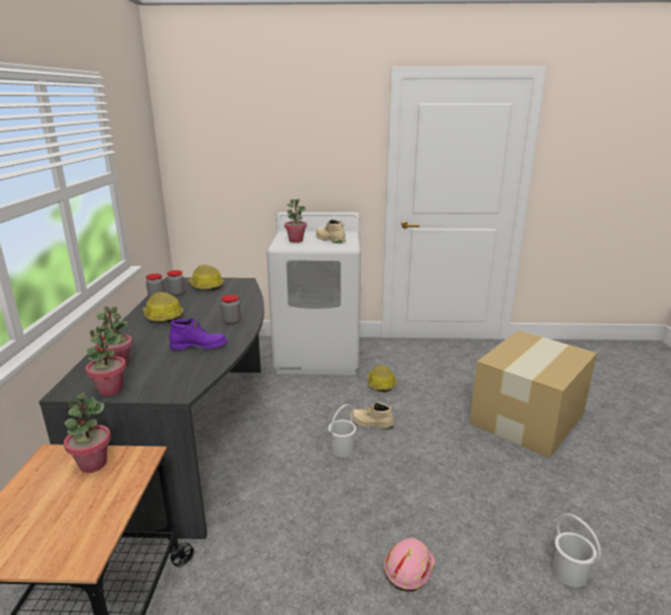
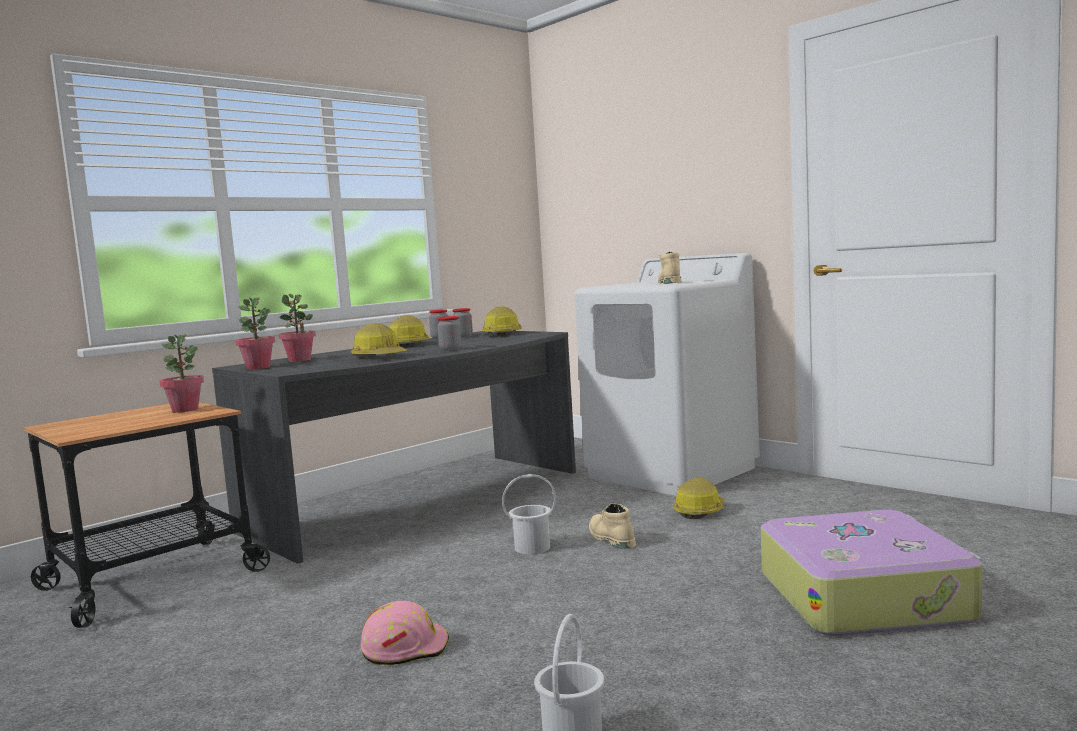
camera: 45 degrees right, 15 degrees down
(199, 346) = (380, 357): purple boot -> hard hat
(296, 240) = (626, 284): potted plant -> none
(526, 419) = (865, 596): cardboard box -> suitcase

